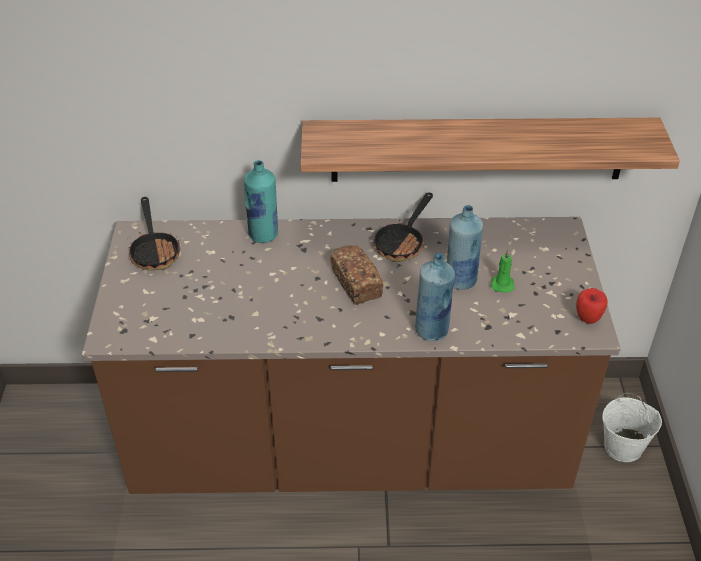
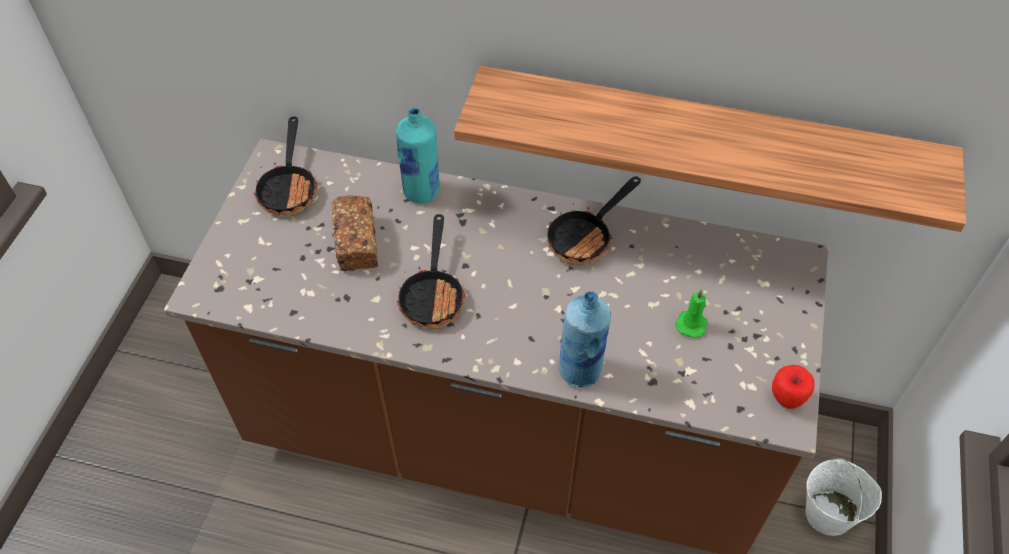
camera: 15 degrees right, 10 degrees up
(300, 302) = (433, 295): none -> frying pan
(356, 284) = (509, 284): bread -> bread (357, 243)
(460, 280) = (640, 307): blue bottle -> none

